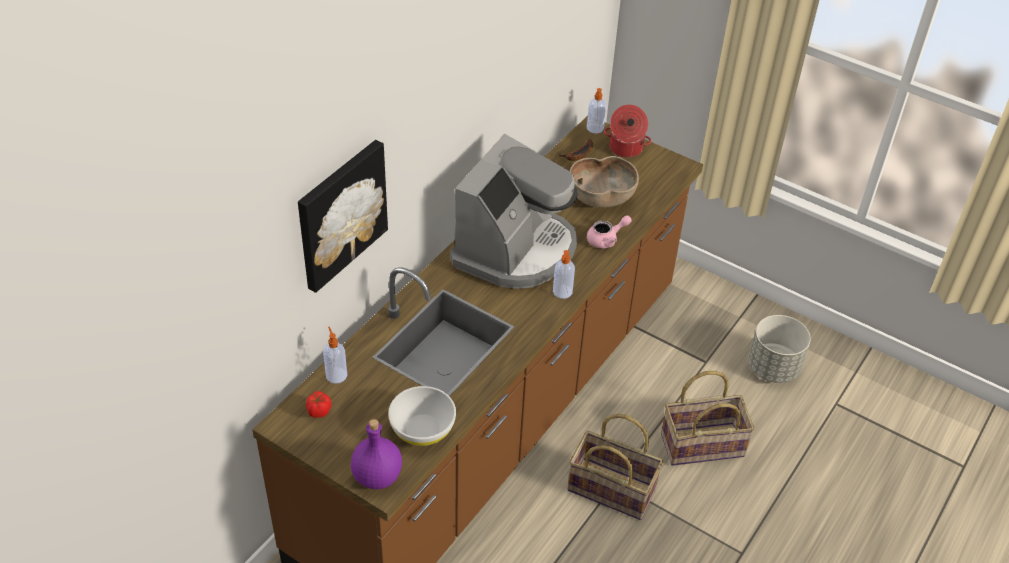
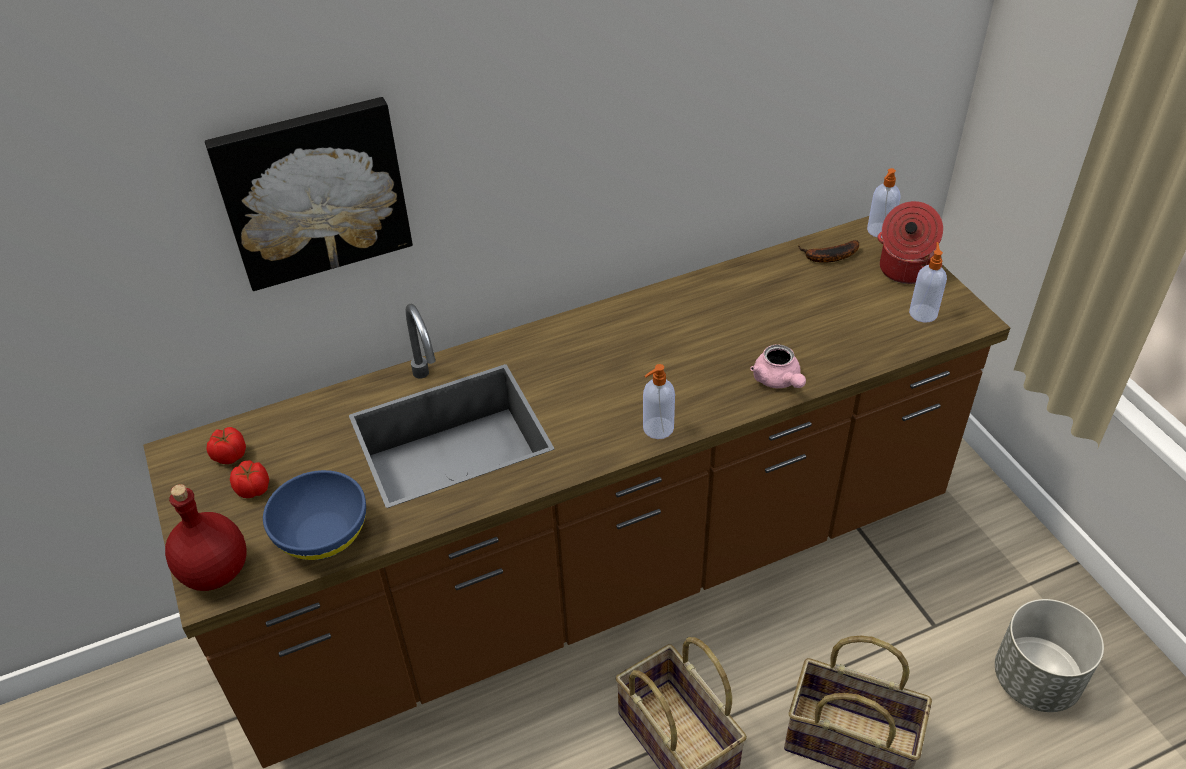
camera: 35 degrees right, 0 degrees up
(336, 375) = (289, 419): soap dispenser -> soap dispenser (923, 312)
(355, 423) = (254, 489): none -> tomato
(378, 477) = (216, 573): purple bottle -> red bottle
(422, 429) = (322, 534): white bowl -> blue bowl
(516, 250) = (641, 349): coffee machine -> none
(601, 198) = (816, 323): brown bowl -> none
(606, 239) = (778, 381): pink teapot -> pink teapot turned 60 degrees clockwise

